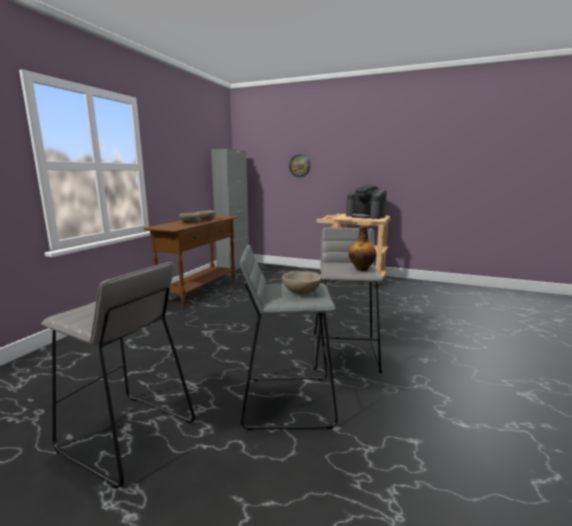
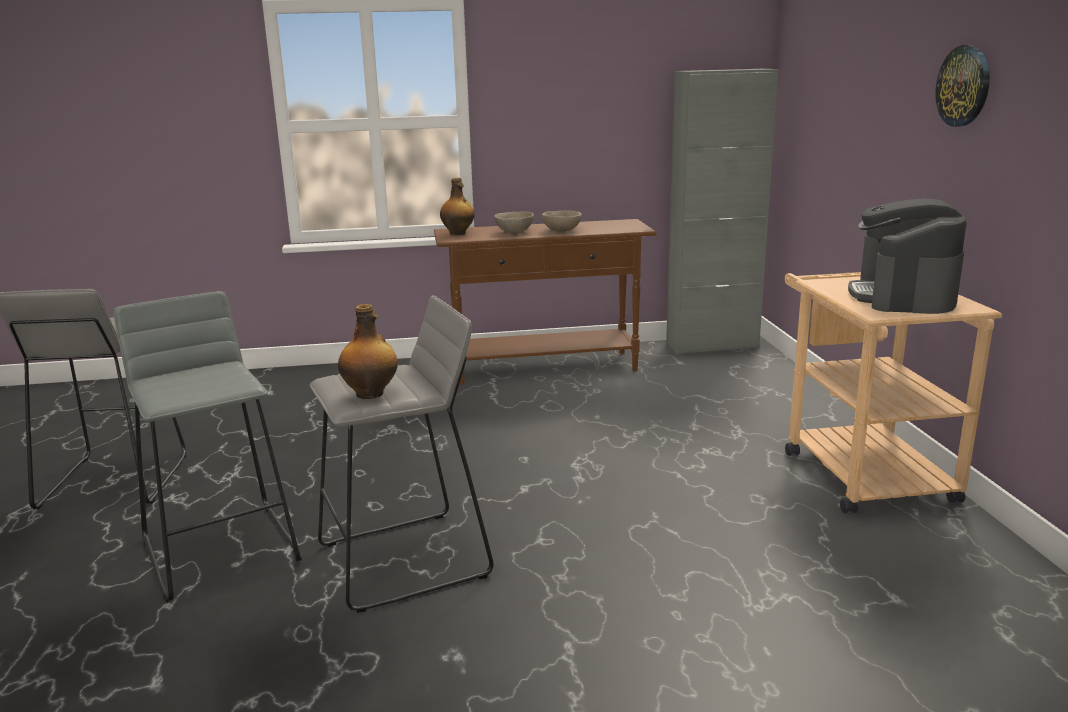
camera: 60 degrees right, 5 degrees up
(167, 226) = (458, 233): none -> bottle
(299, 166) = (861, 116): wall clock -> wall clock (964, 86)
(302, 292) = (191, 384): beige bowl -> none

